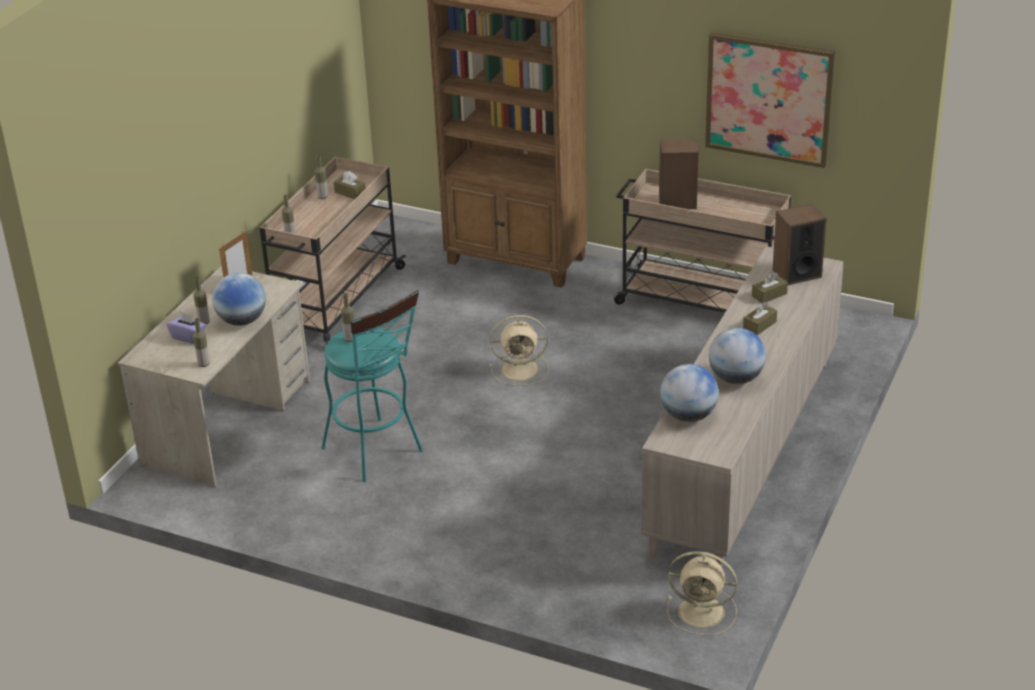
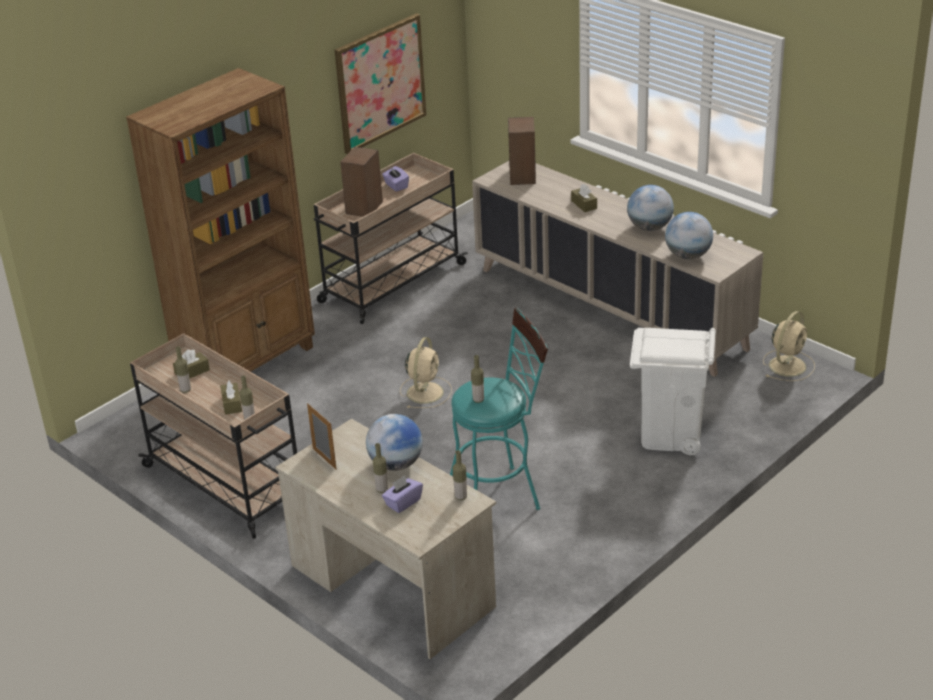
camera: 70 degrees left, 0 degrees up
(522, 544) = (670, 434): none -> white trash can
(734, 208) = (396, 186): none -> purple tissue box
(769, 295) = (544, 193): brown tissue box -> brown tissue box (232, 404)

